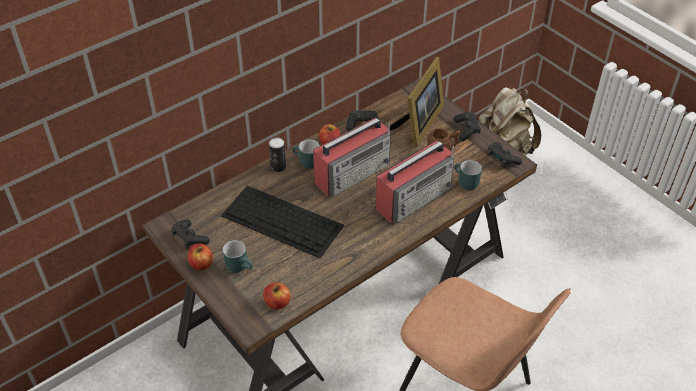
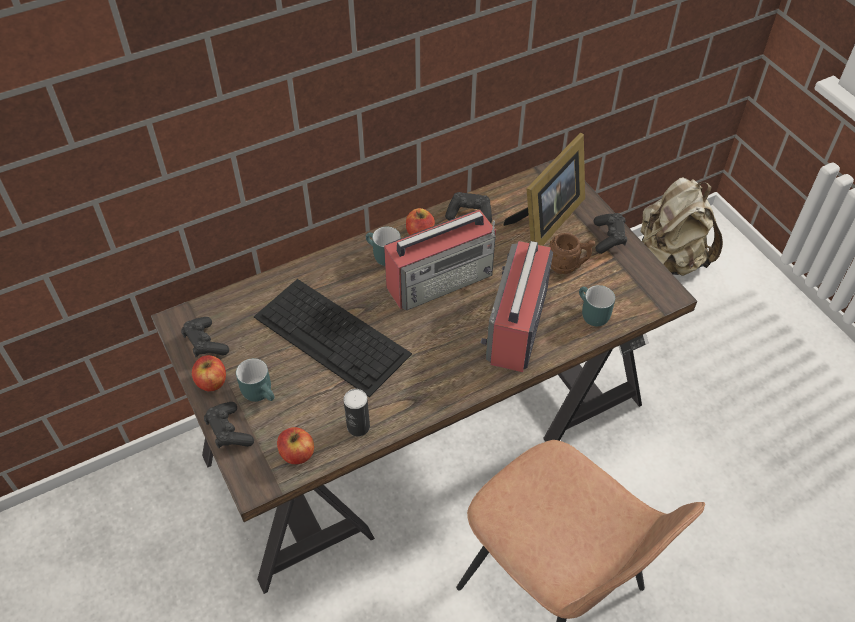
camera: 10 degrees right, 5 degrees up
(278, 167) = (344, 258): can -> can (358, 426)
(414, 197) = (516, 327): radio -> radio turned 135 degrees clockwise
(502, 159) = (649, 287): black game controller -> black game controller (229, 432)

